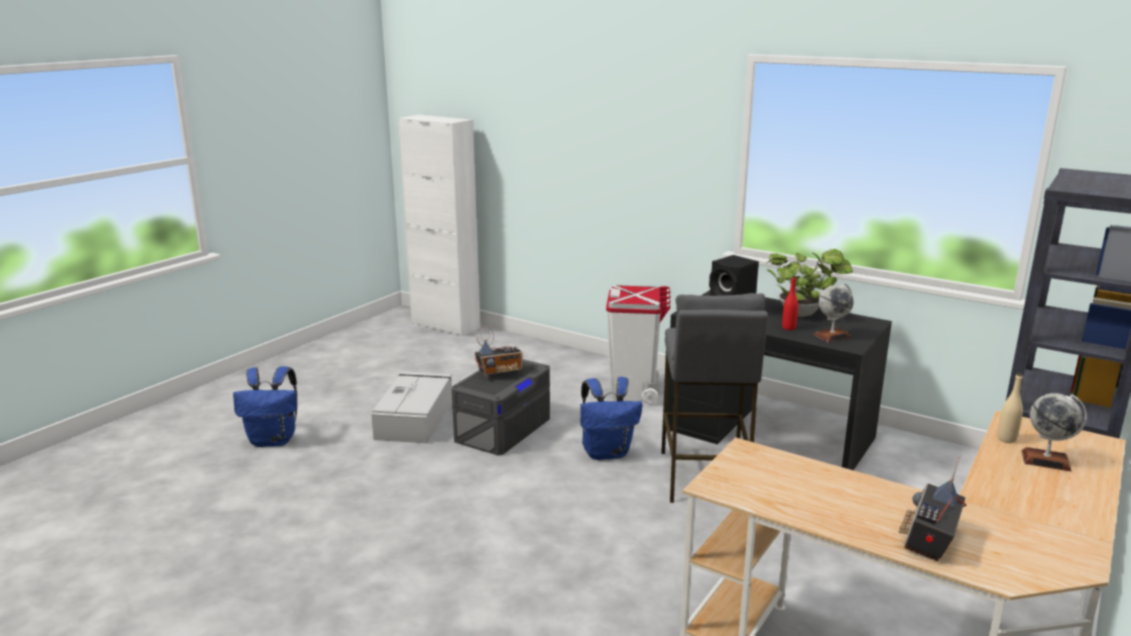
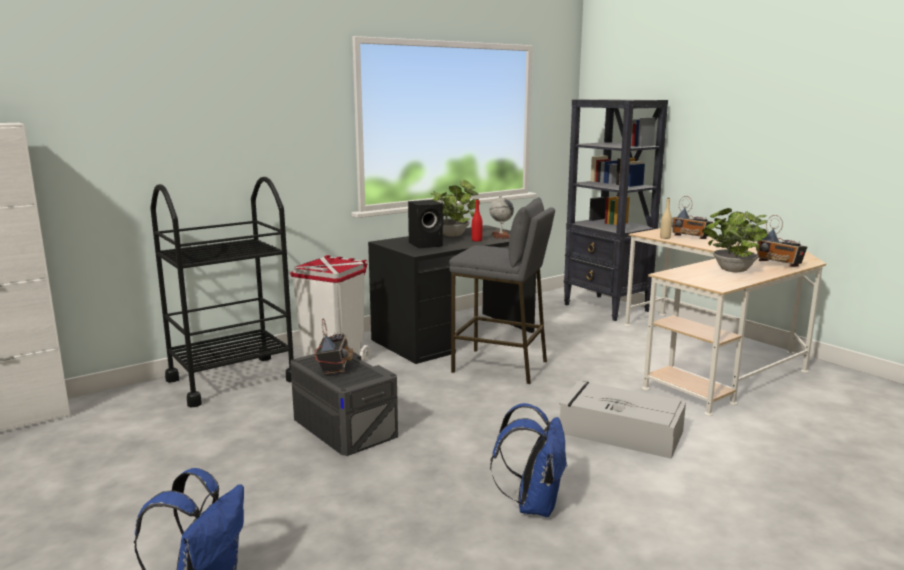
camera: 70 degrees left, 5 degrees down
(415, 418) = (262, 472): grey storage box -> grey storage box (619, 432)
(558, 364) = (232, 380): none -> black cart
(607, 453) = (435, 391): blue backpack -> blue backpack (533, 505)
(824, 497) = (731, 271): none -> potted plant
(1046, 460) = (690, 237): globe -> radio

